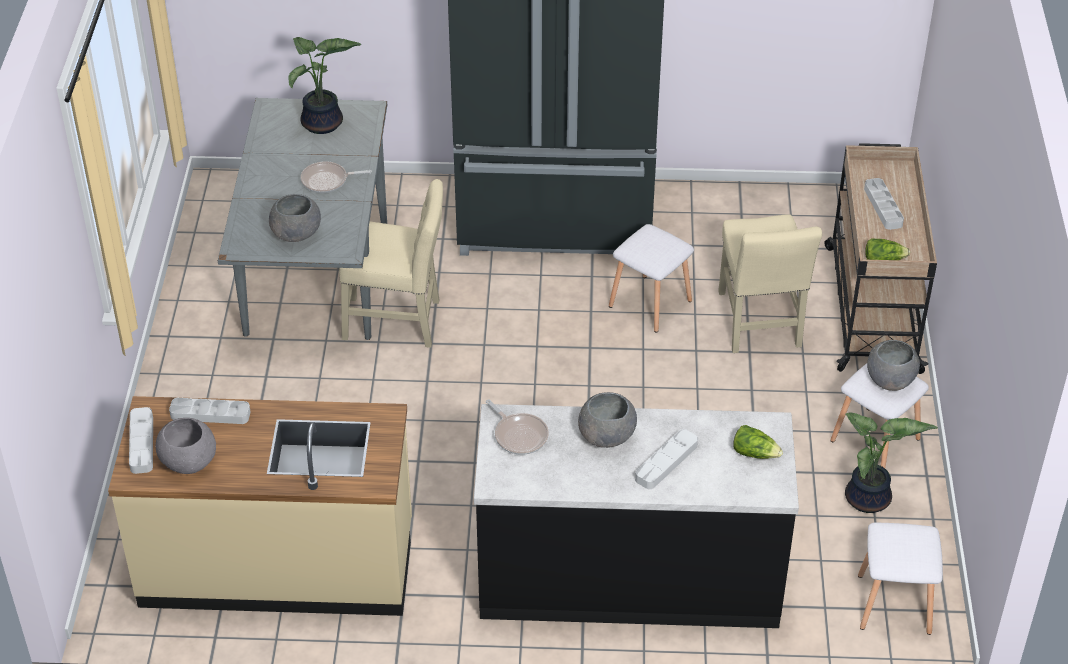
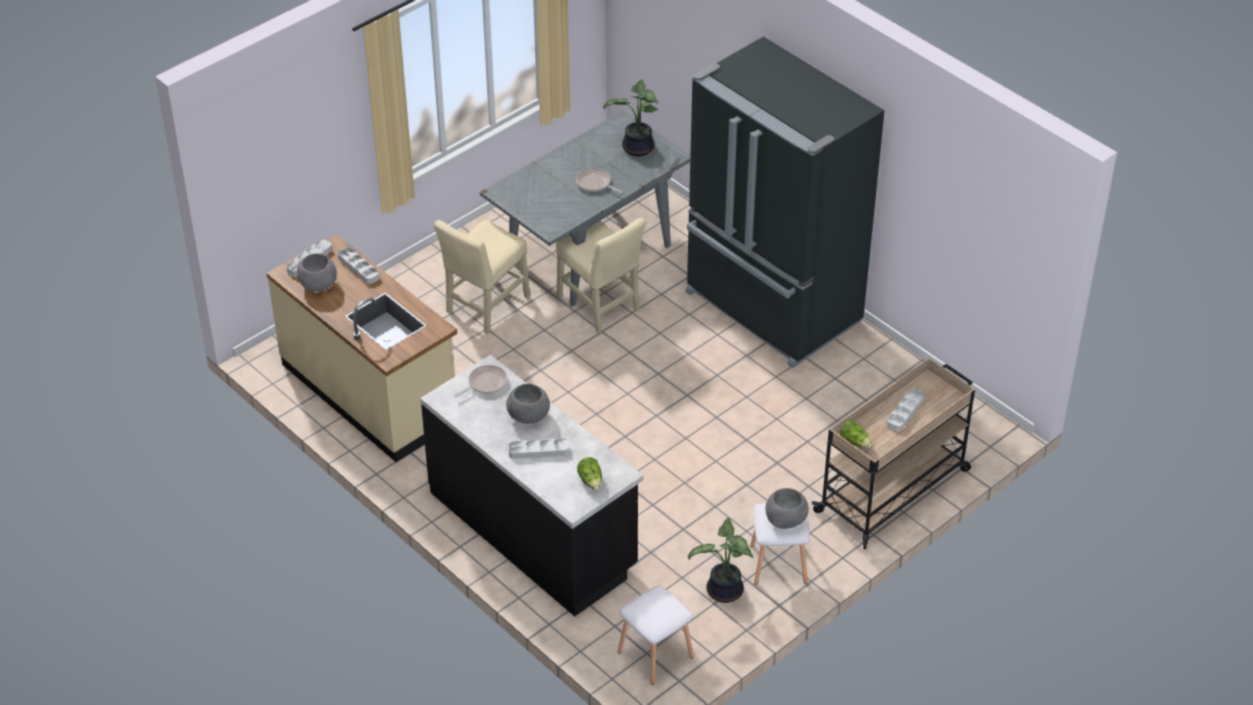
camera: 45 degrees right, 0 degrees up
(296, 234) = (538, 203): grey bowl -> none
(519, 435) = (485, 383): frying pan -> frying pan turned 135 degrees counterclockwise
(651, 303) = (759, 395): white stool -> none
(759, 323) = (807, 451): beige chair -> beige chair (485, 307)

